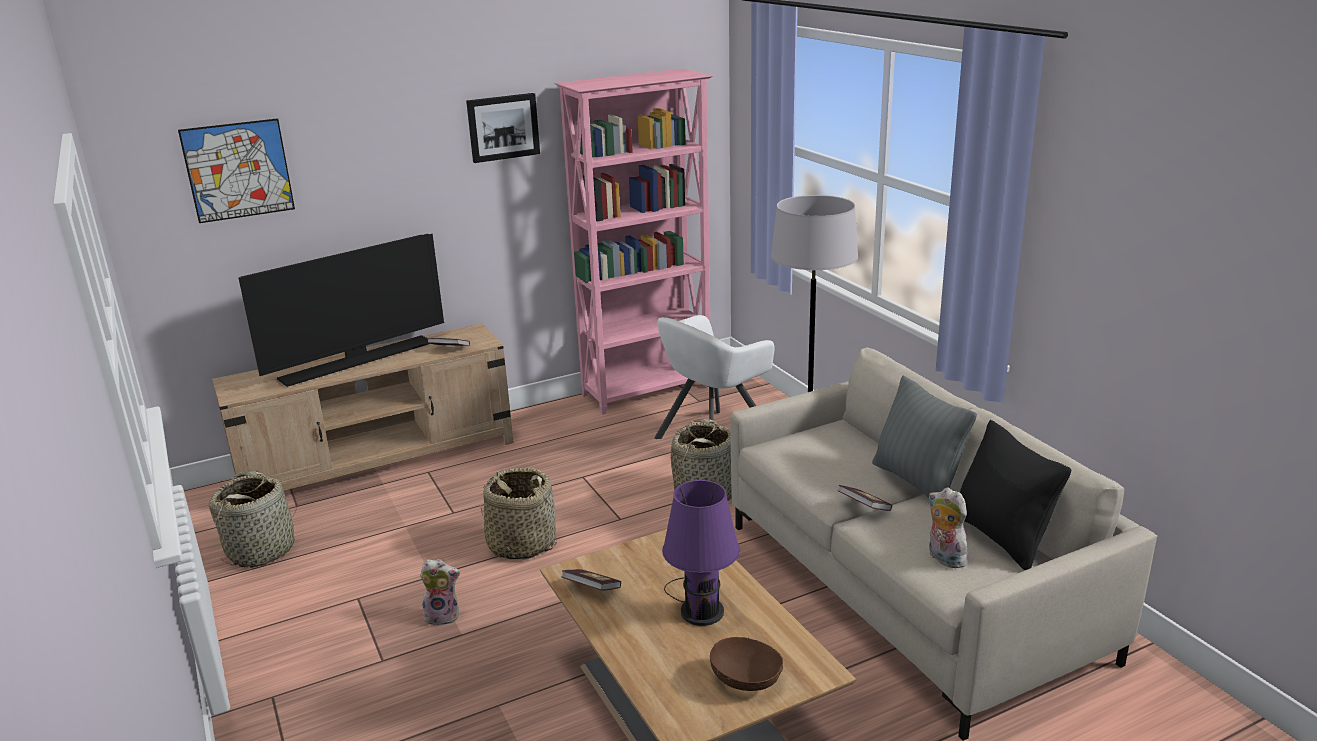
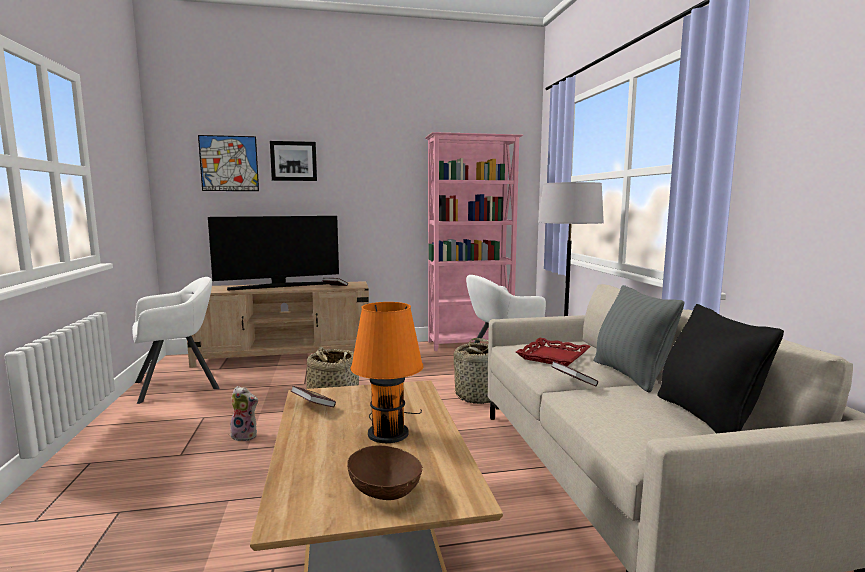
camera: 15 degrees right, 15 degrees down
(262, 550) = (177, 385): basket -> white armchair
(503, 127) = (391, 160): picture -> picture (293, 161)
(700, 608) = (388, 431): purple table lamp -> orange table lamp
(824, 462) = (552, 356): none -> red tray
(943, 558) = (638, 424): plush toy -> none

